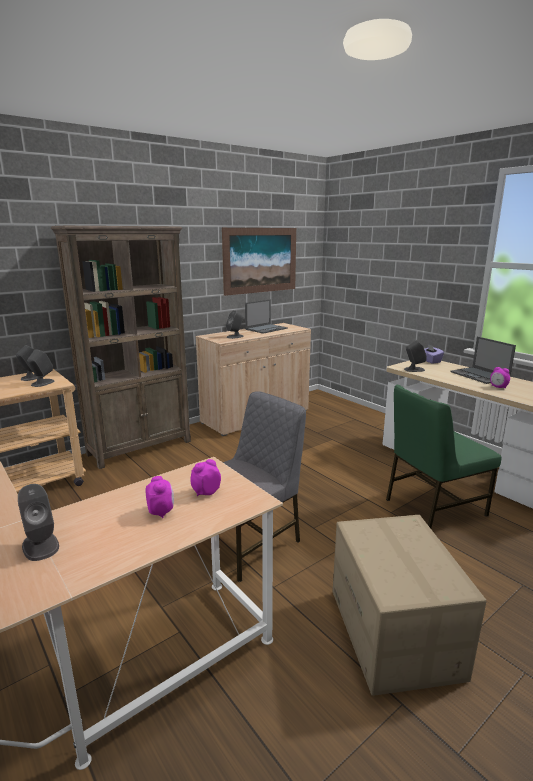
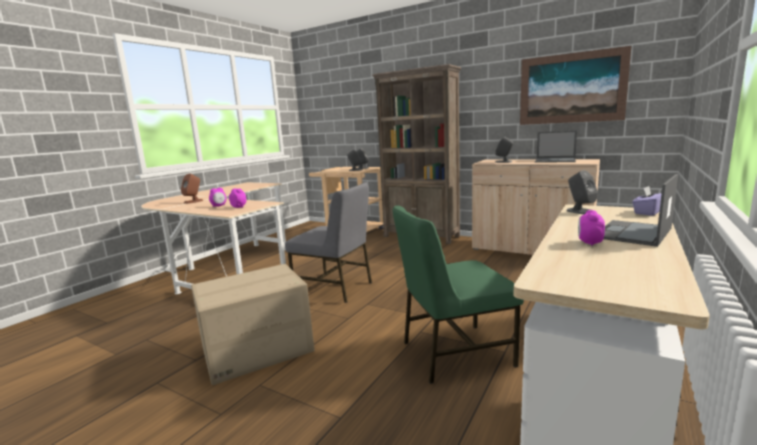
camera: 70 degrees right, 5 degrees down
(40, 545) = (193, 201): grey speaker -> brown speaker
(432, 507) = (454, 353): green chair -> green chair turned 60 degrees counterclockwise

